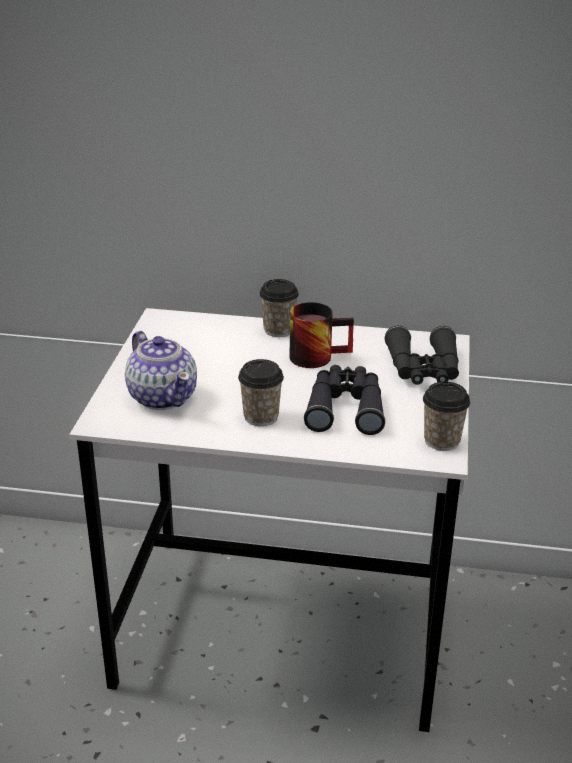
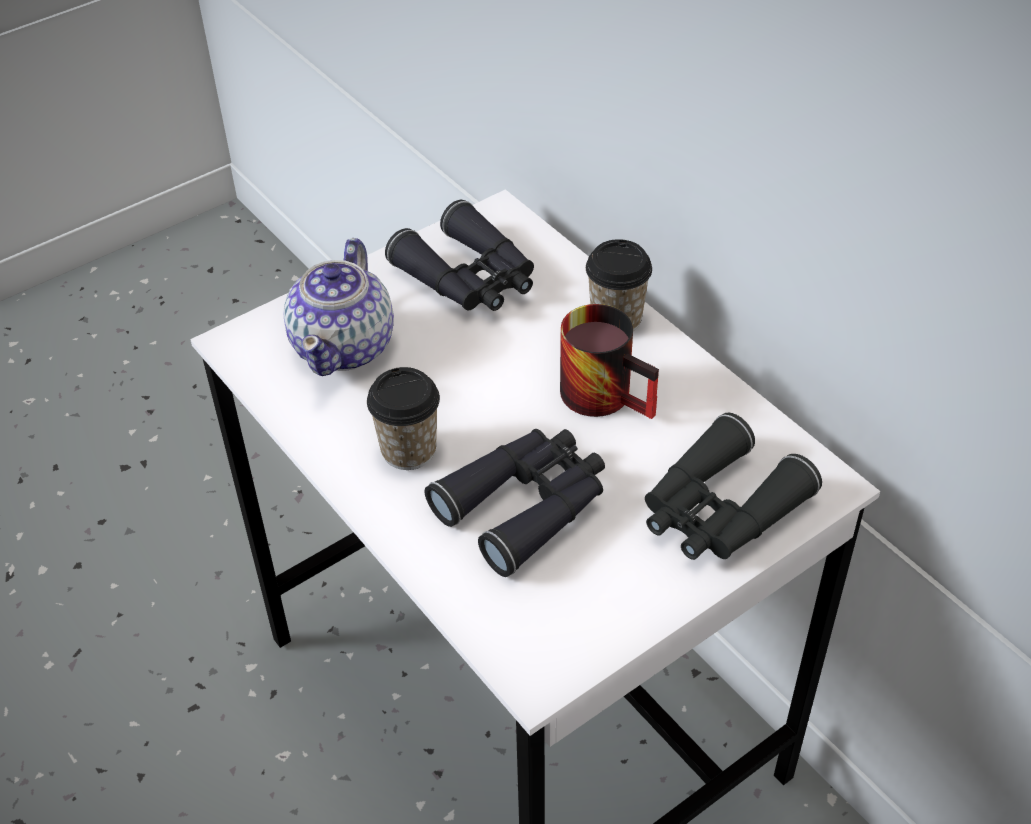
camera: 45 degrees right, 15 degrees up
(184, 346) = (469, 278): none -> black binoculars
(442, 441) = (573, 649): cup -> none

